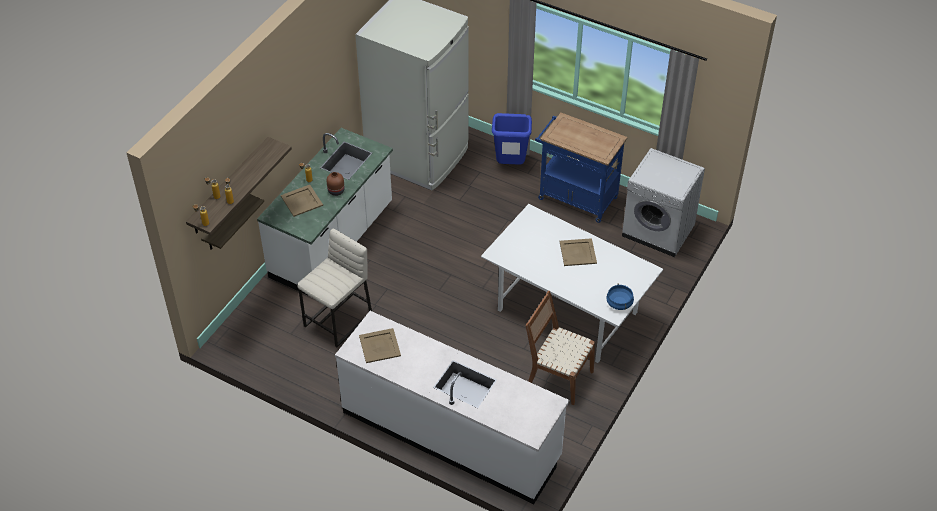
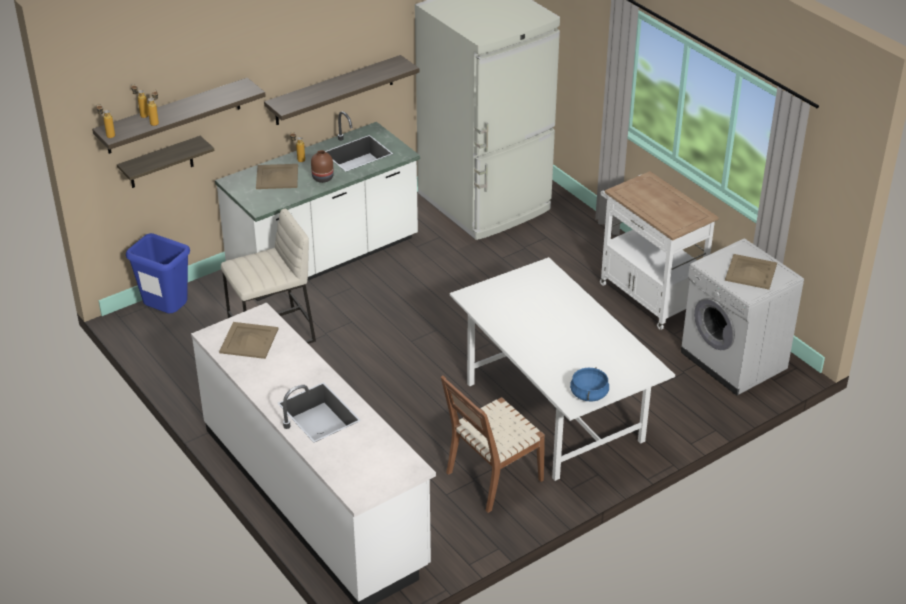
camera: 25 degrees right, 10 degrees down
(315, 118) = (334, 90): none -> shelf
(510, 165) = (588, 240): blue trash can -> blue trash can (166, 313)
(557, 377) = (491, 479): chair -> chair turned 90 degrees counterclockwise
(575, 198) = (648, 295): blue cart -> white cart
(578, 252) = (574, 325): beige tray -> beige tray (751, 272)

